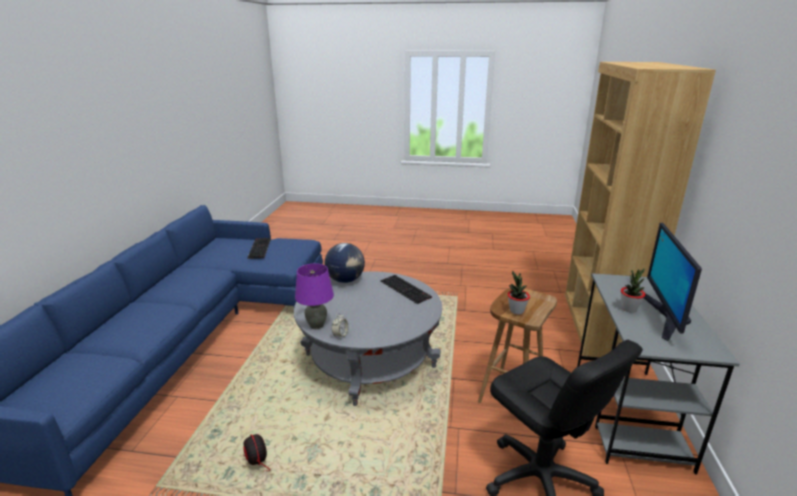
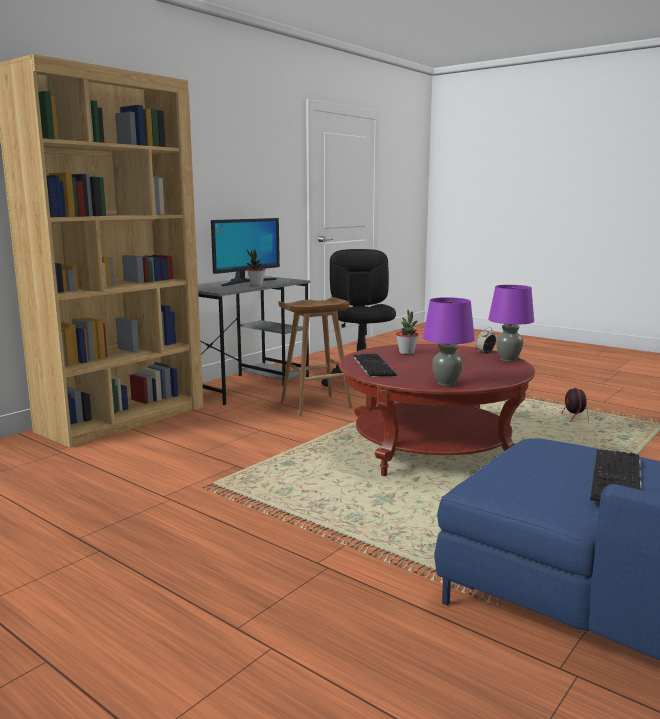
camera: 150 degrees left, 10 degrees down
(345, 280) = (446, 383): globe -> purple table lamp
(370, 361) = (431, 449): grey coffee table -> red coffee table
(516, 311) = (327, 302): potted plant -> potted plant (406, 353)

